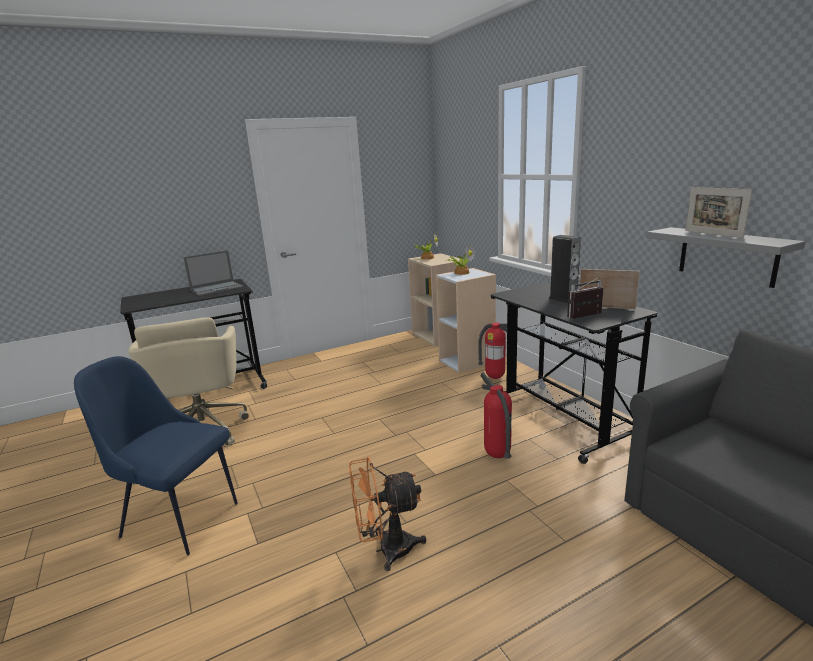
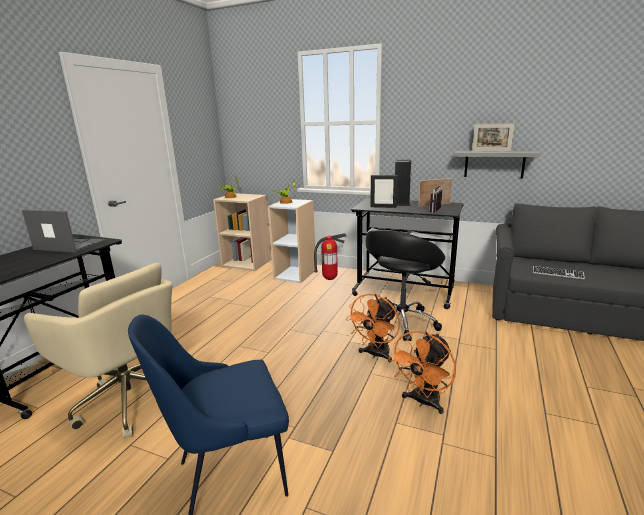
camera: 40 degrees left, 0 degrees up
(217, 288) = (69, 245): laptop -> laptop turned 90 degrees counterclockwise
(416, 479) = (376, 355): none -> orange fan
(496, 456) = (400, 322): fire extinguisher -> black office chair
(532, 298) = (383, 207): none -> picture frame
(740, 470) = (557, 274): none -> keyboard

